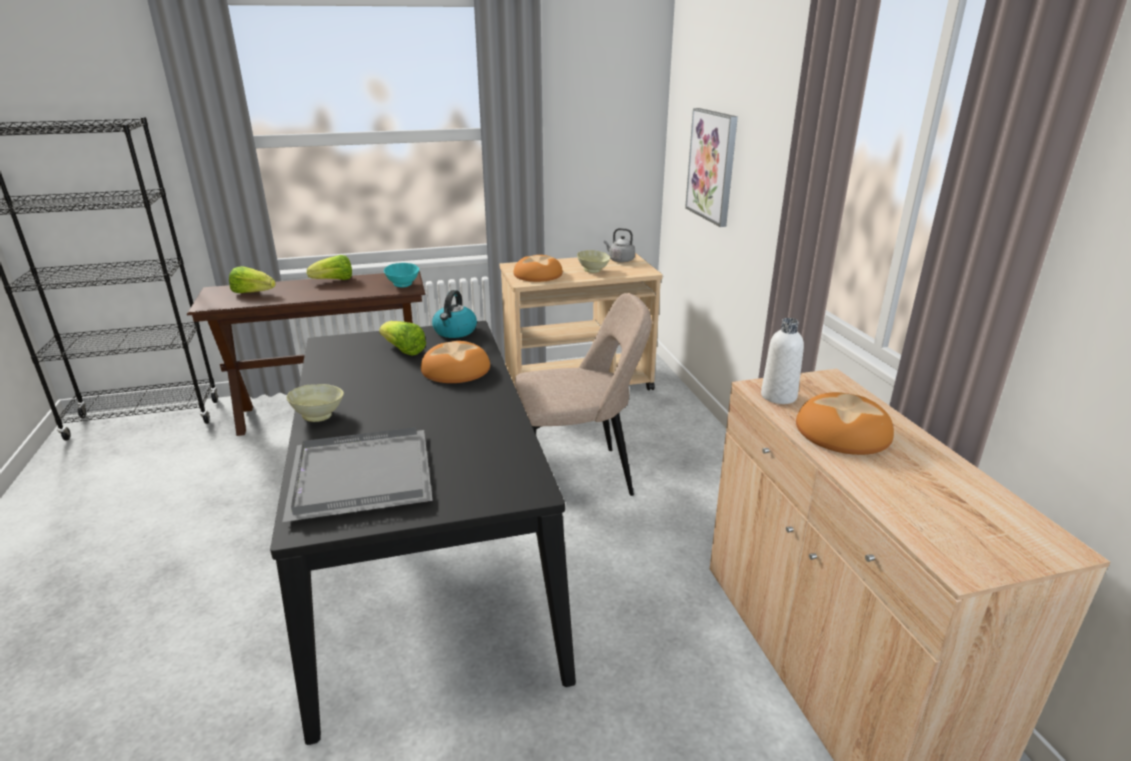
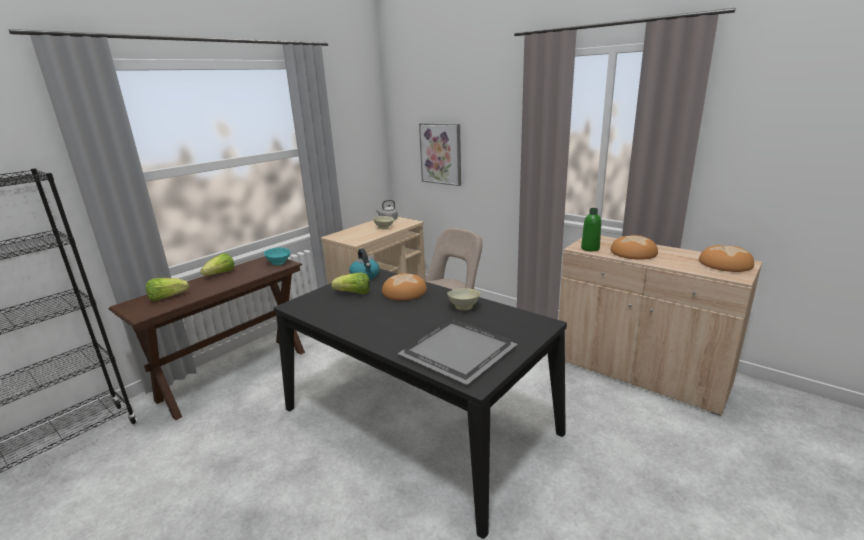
camera: 35 degrees left, 5 degrees down
(319, 416) = (373, 338): beige bowl -> beige bowl (464, 307)
(538, 274) = (356, 237): bread -> bread (724, 264)
(778, 396) = (590, 248): white bottle -> green bottle

